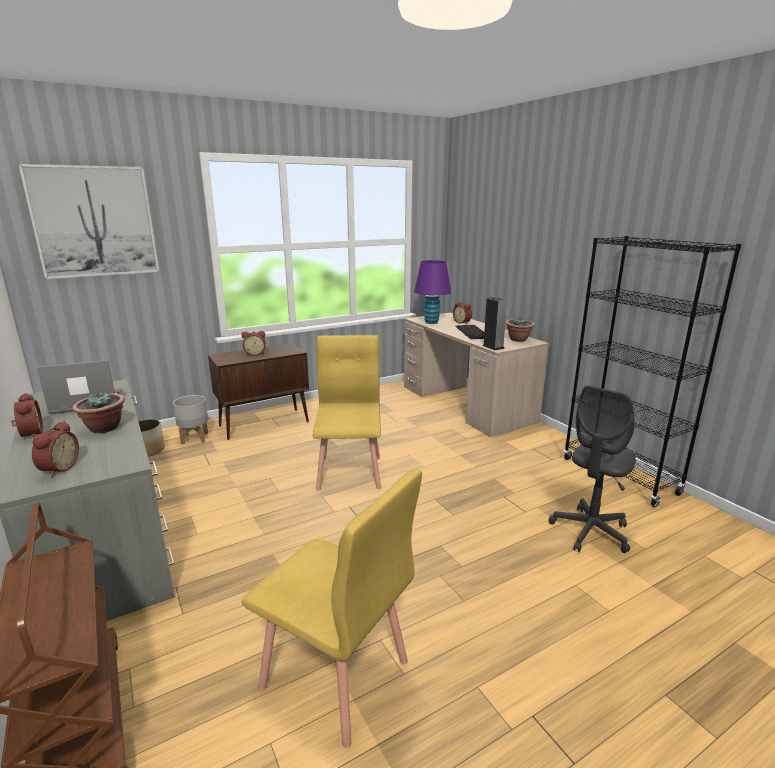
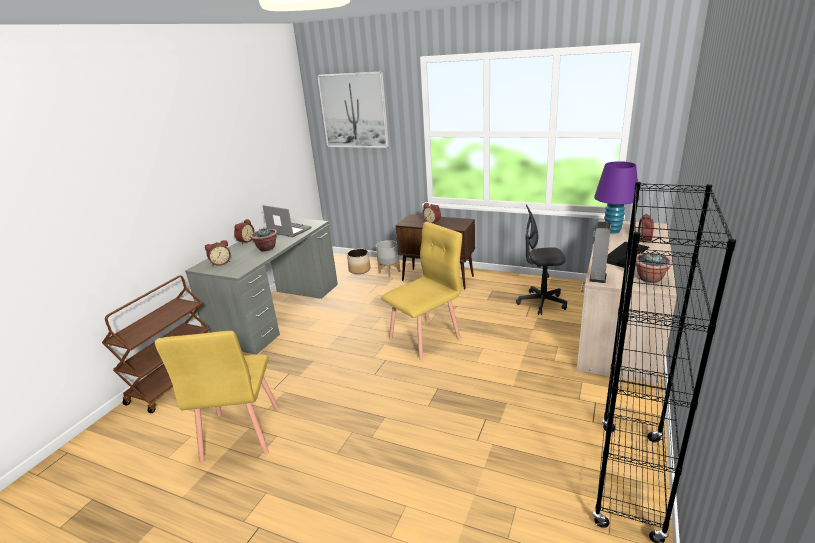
camera: 55 degrees right, 5 degrees up
(590, 532) = (492, 490): grey office chair -> grey office chair (541, 303)

